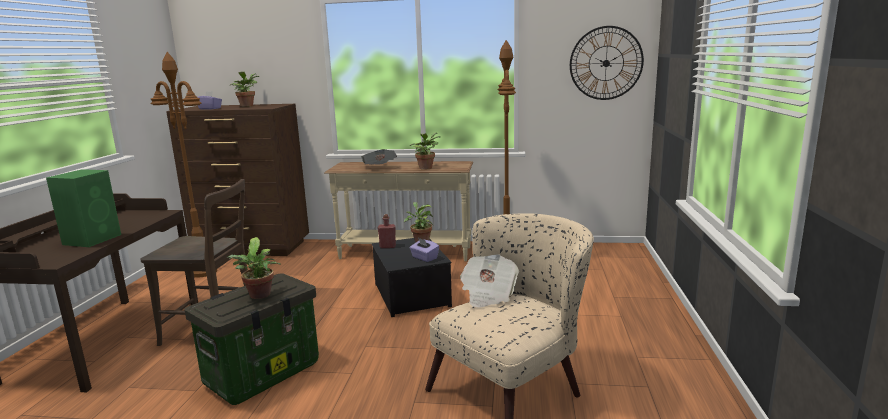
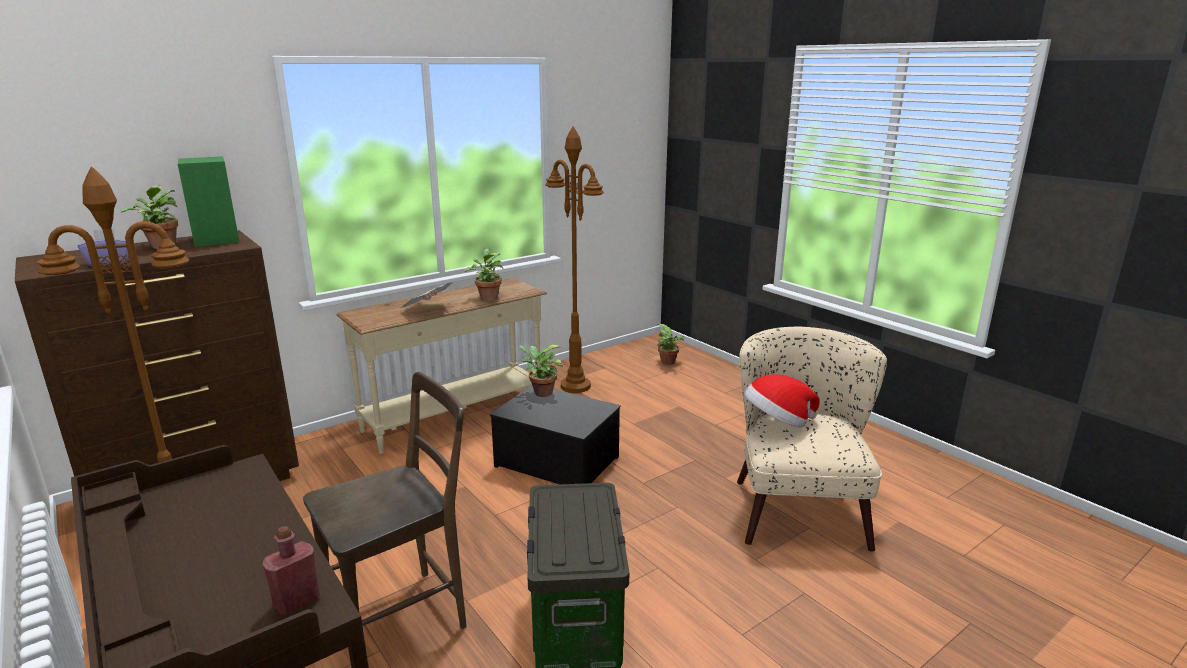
camera: 45 degrees left, 5 degrees up
(93, 239) = (257, 553): green speaker -> green speaker (216, 239)
(259, 296) = (587, 520): potted plant -> potted plant (669, 362)
(387, 246) = (519, 411): red bottle -> red bottle (297, 601)
(424, 258) = (587, 410): purple tissue box -> none
(488, 294) = (777, 422): newspaper -> hat
(606, 63) = (627, 146): wall clock -> none

